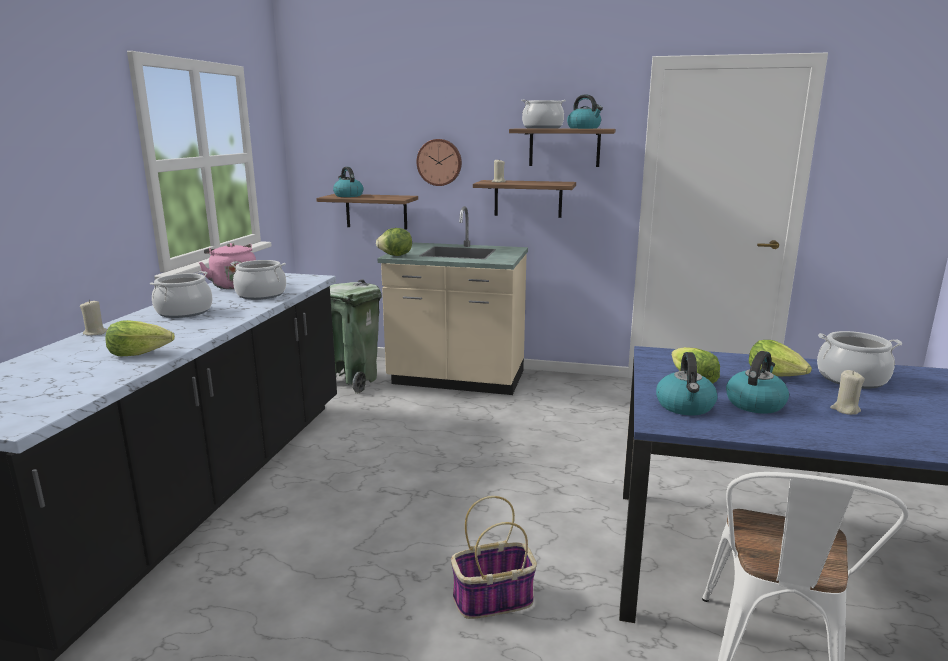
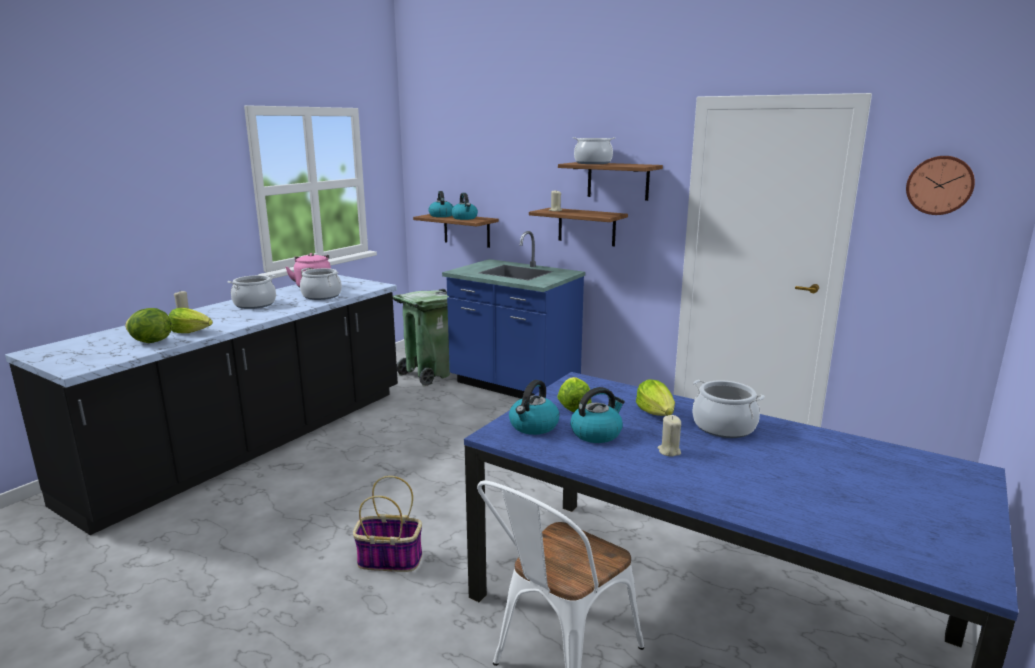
camera: 20 degrees right, 0 degrees up
(396, 256) = (459, 271): lettuce -> lettuce (150, 342)
(439, 162) = (515, 190): wall clock -> wall clock (939, 185)
(457, 380) = (514, 386): beige counter -> blue counter
(584, 128) = (626, 165): kettle -> kettle (464, 218)

